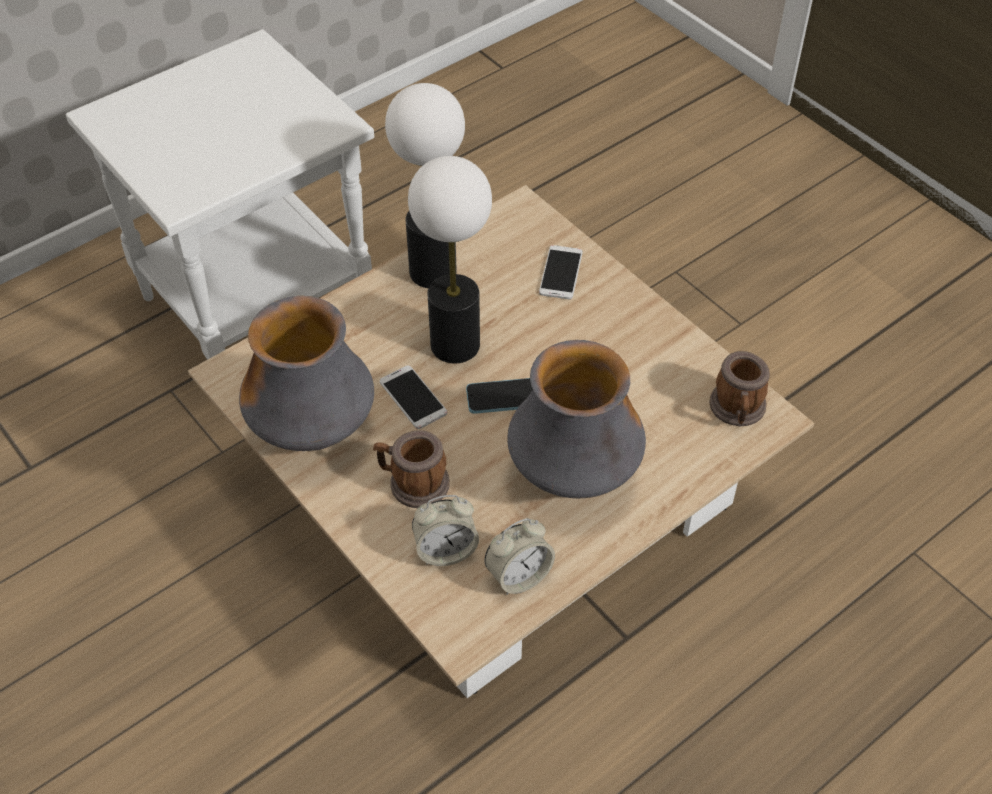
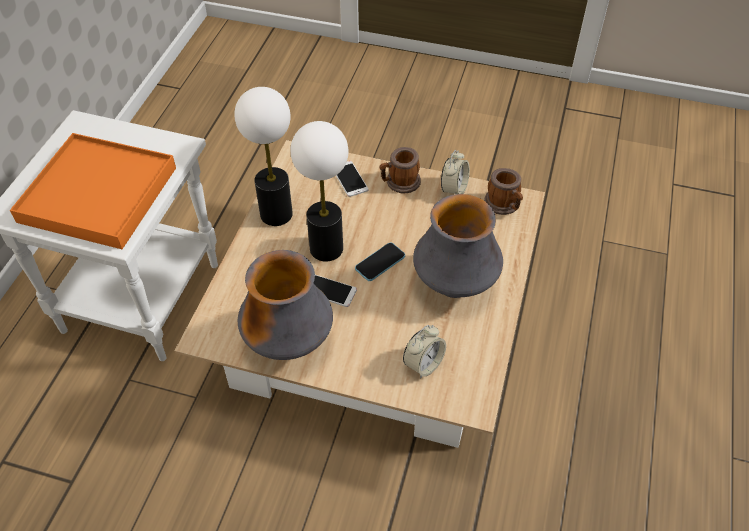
camera: 35 degrees left, 0 degrees up
(203, 140) = (98, 195): none -> orange tray
(412, 483) = (372, 338): mug -> mug (399, 183)
(519, 576) = (473, 354): alarm clock -> alarm clock (453, 189)

